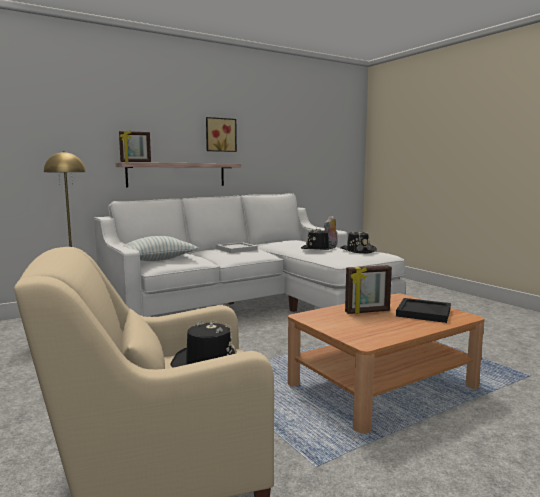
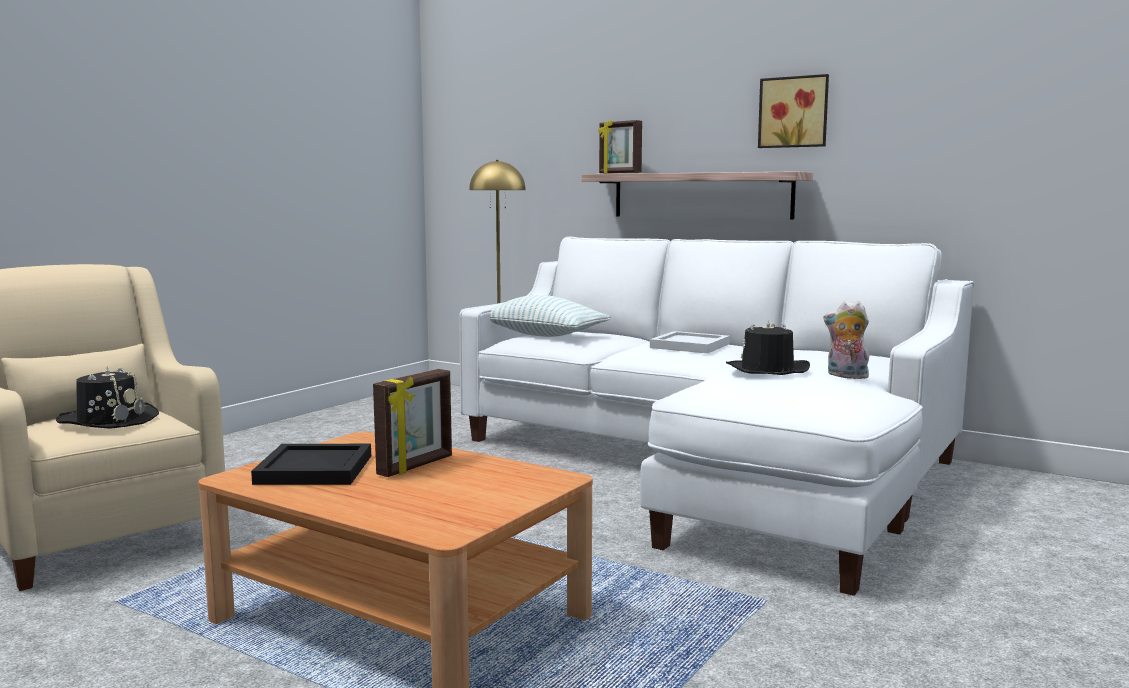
camera: 65 degrees right, 0 degrees up
(358, 250) = (801, 390): black hat -> none
(367, 312) = (416, 466): picture frame -> picture frame turned 105 degrees counterclockwise
(424, 312) = (447, 501): black tray -> black tray (315, 470)

